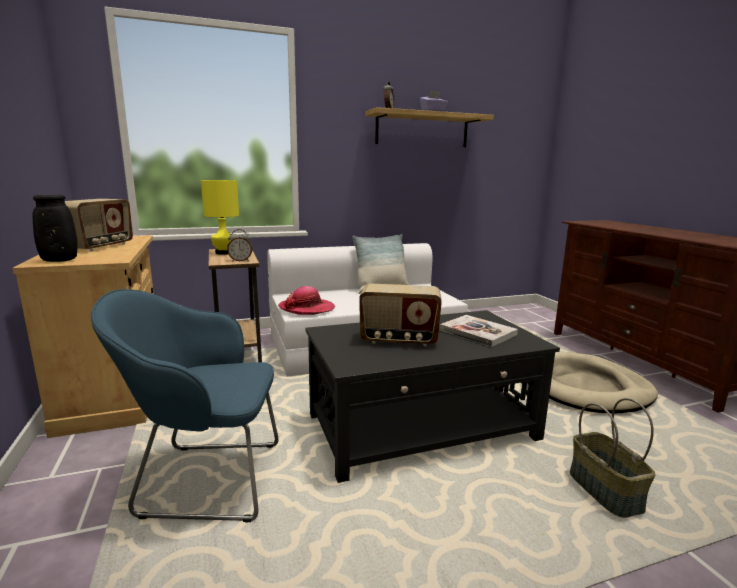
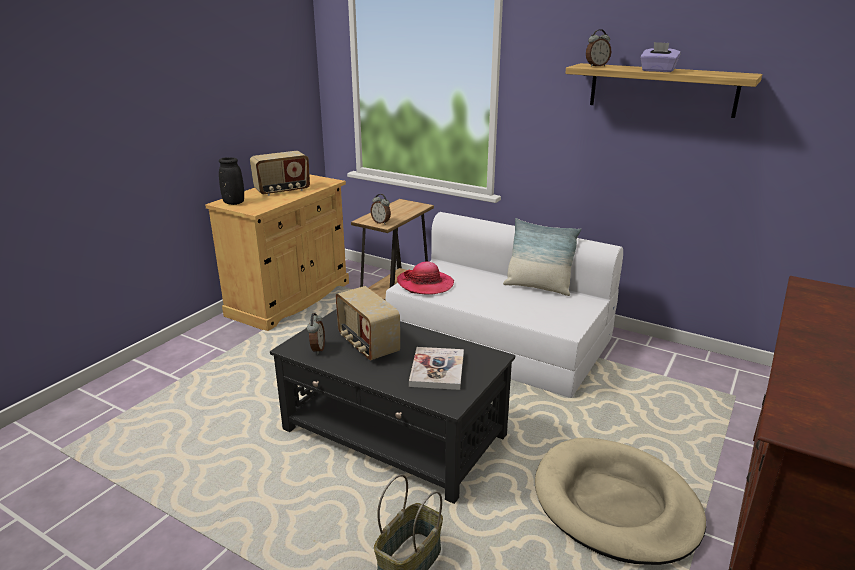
camera: 50 degrees right, 10 degrees up
(205, 479) = (239, 383): blue armchair -> none
(224, 253) = (396, 207): yellow table lamp -> none
(372, 358) = (317, 349): none -> alarm clock

